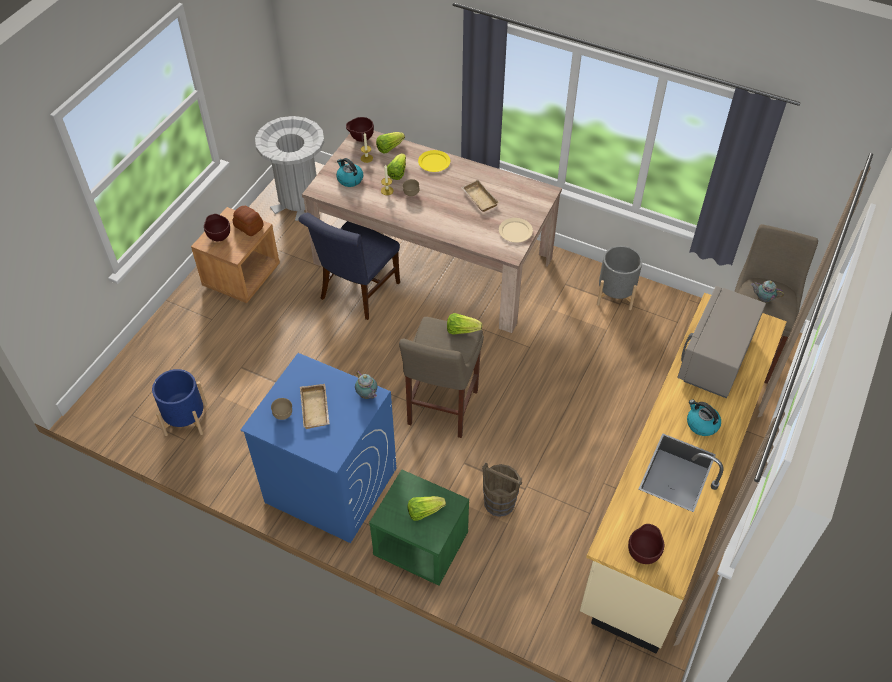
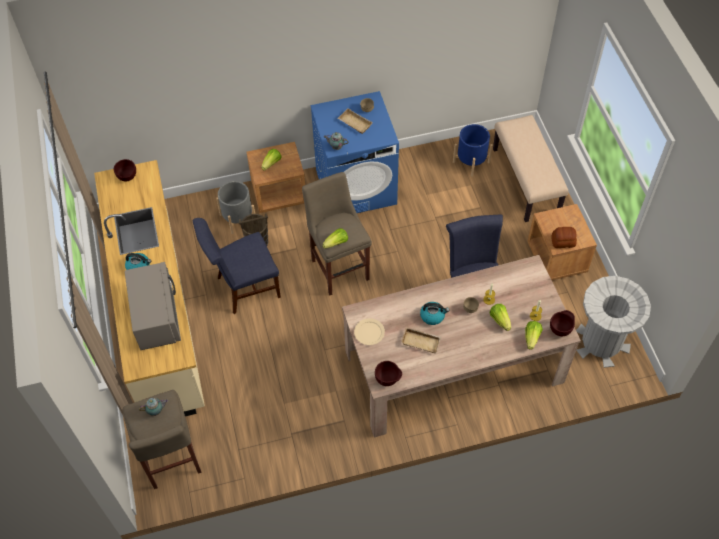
camera: 140 degrees right, 5 degrees up
(166, 359) = (526, 181): none -> beige bench
(219, 237) = (570, 221): brown bowl -> brown bowl (388, 380)
(349, 179) = (524, 289): kettle -> kettle (433, 316)
(420, 545) = (279, 193): green nightstand -> brown nightstand
(434, 162) = (486, 349): yellow plate -> none
(557, 460) = (244, 288): none -> blue chair
(615, 294) = (300, 439): grey planter -> grey planter (238, 218)

